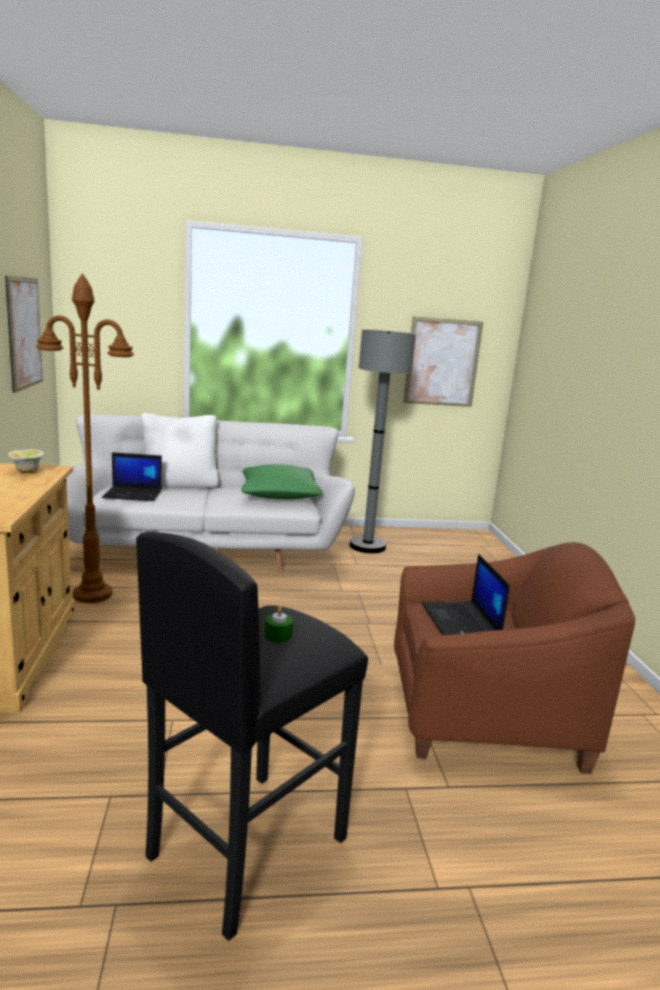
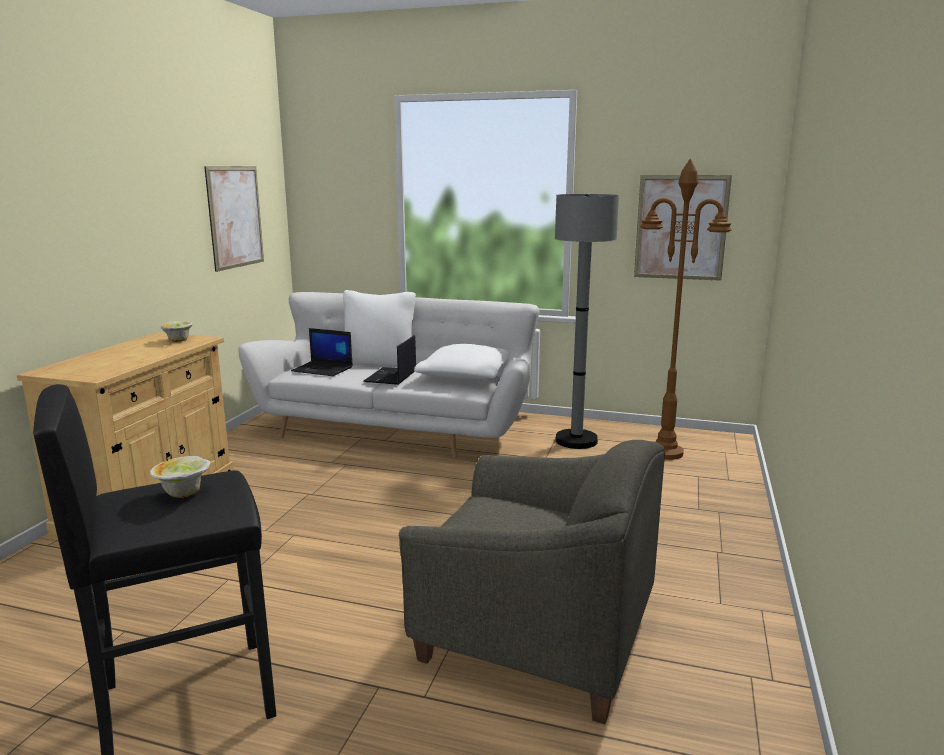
camera: 25 degrees right, 0 degrees up
(93, 594) = (263, 461): brown floor lamp -> brown floor lamp (666, 453)
(278, 635) = (184, 494): green candle -> bowl
(279, 495) = (465, 377): green pillow -> white pillow
(461, 621) = (495, 519): laptop -> laptop (391, 377)
(484, 717) = (535, 636): brown armchair -> grey armchair

